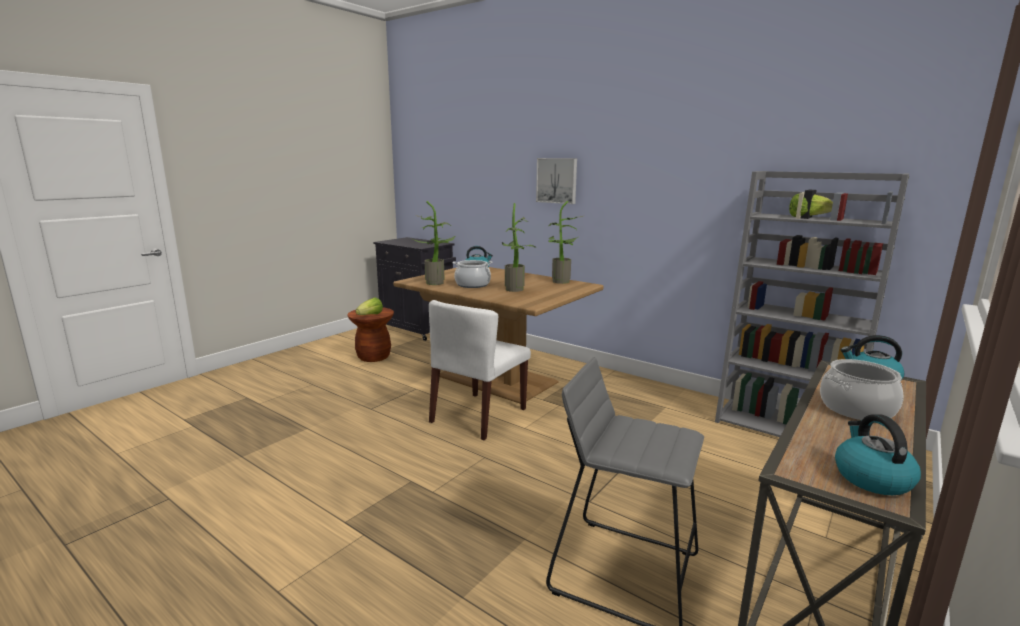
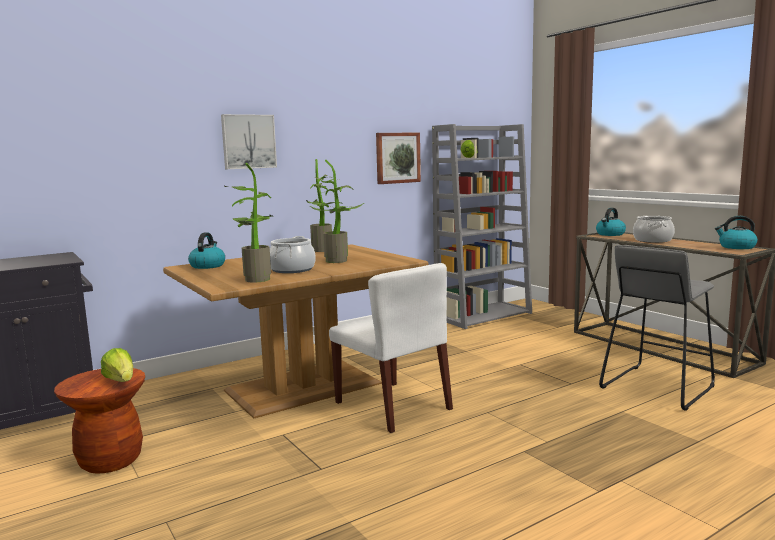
camera: 70 degrees left, 5 degrees down
(706, 206) = (397, 158): none -> picture

